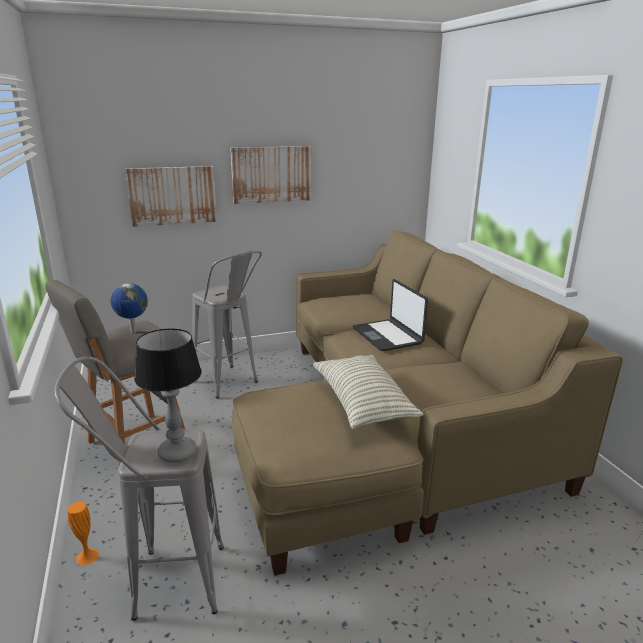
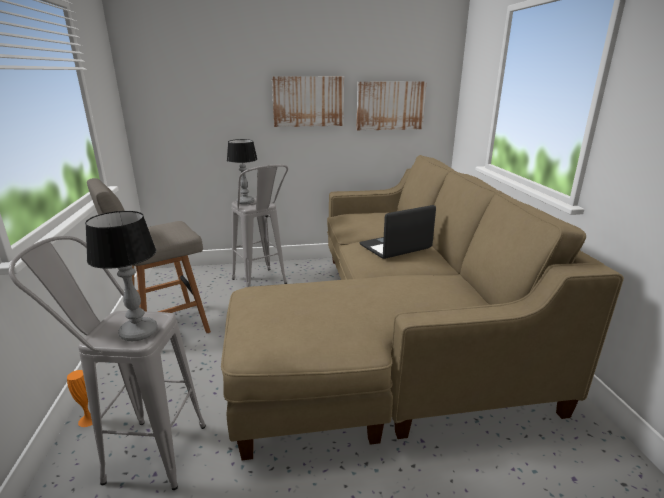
camera: 10 degrees right, 0 degrees up
(133, 332) = (163, 228): globe -> none
(172, 195) = (221, 118): picture -> picture (390, 105)
(209, 292) = (245, 202): none -> table lamp
(362, 403) = (345, 304): pillow -> none
(388, 336) = (395, 247): laptop -> laptop turned 75 degrees clockwise

